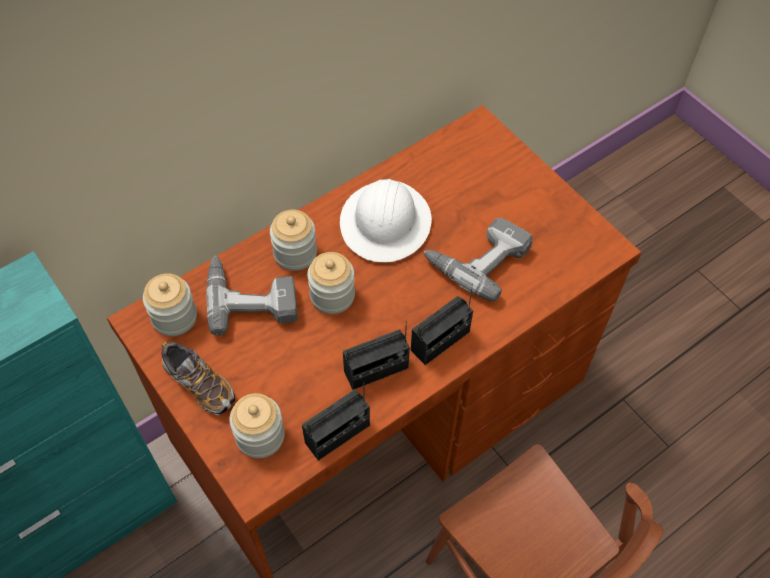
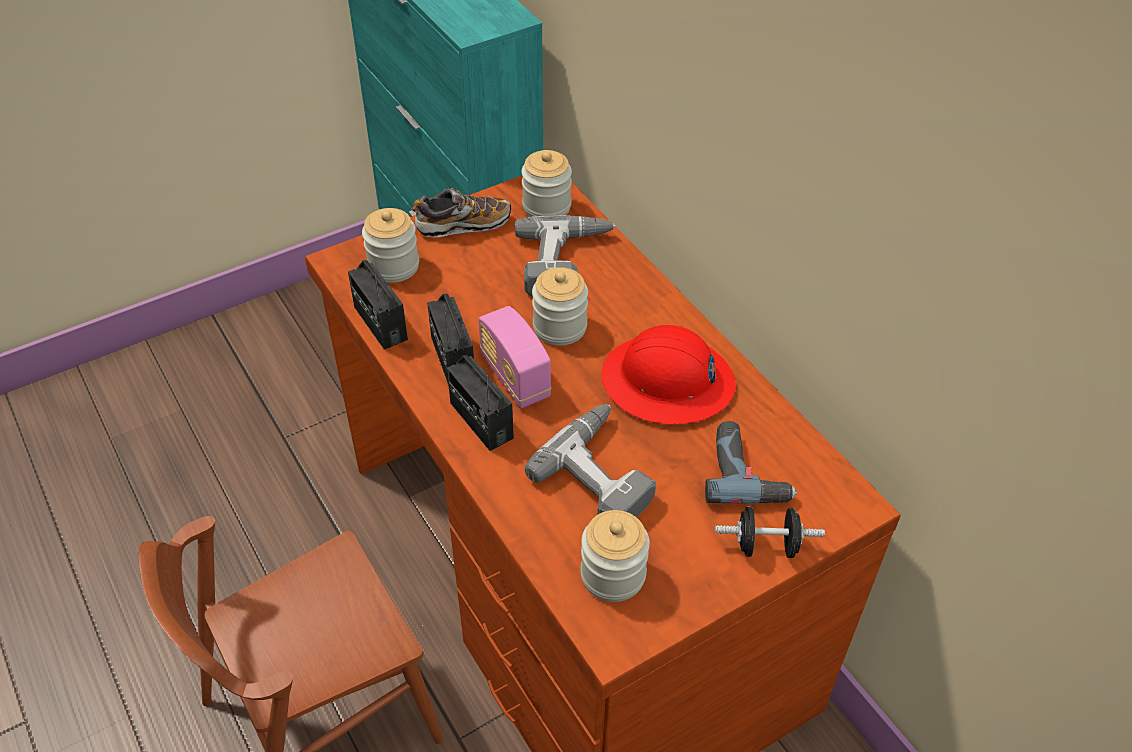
camera: 95 degrees right, 10 degrees down
(199, 384) = (463, 225): shoe -> shoe turned 150 degrees counterclockwise
(295, 253) = (623, 298): jar -> jar (613, 575)
(386, 223) = (667, 382): white hard hat -> red hard hat
(391, 322) = (515, 377): none -> radio
(462, 178) = (746, 471): none -> power drill
(521, 170) = (766, 546): none -> black dumbbell

